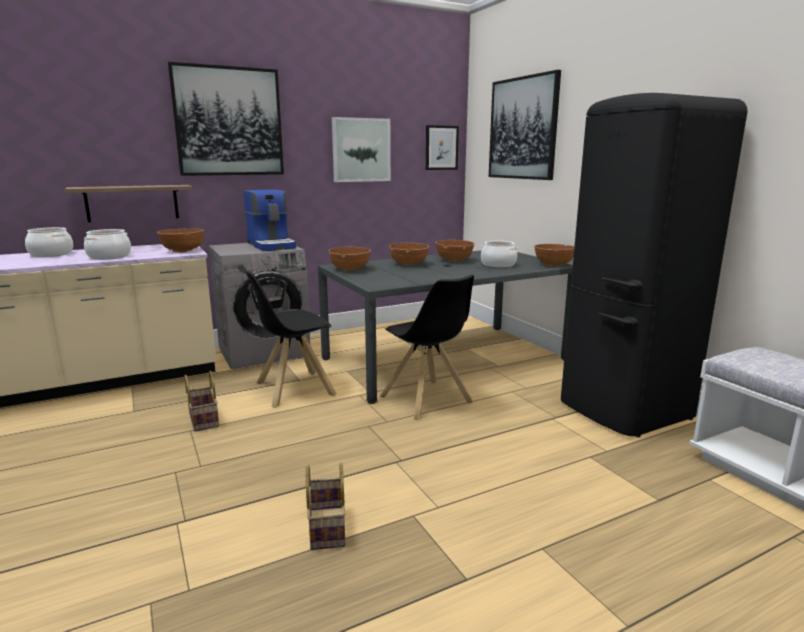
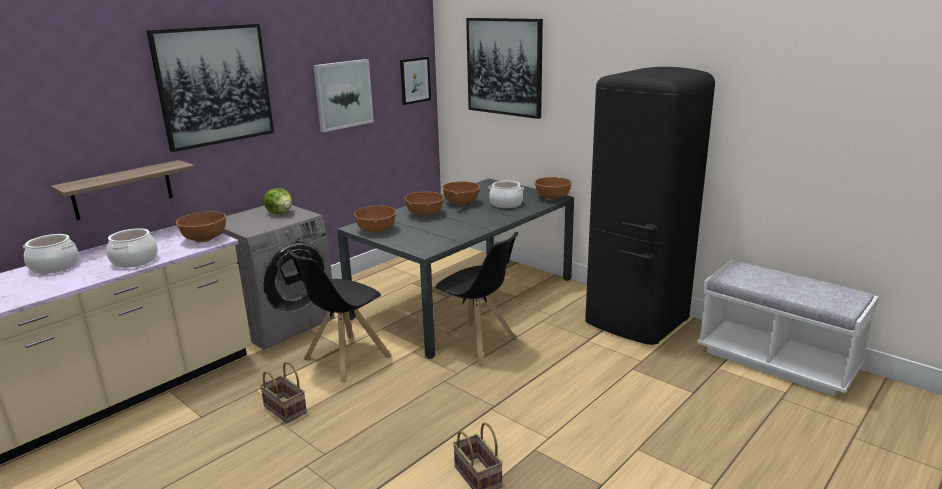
camera: 20 degrees left, 5 degrees up
(272, 245) = (280, 212): coffee machine -> lettuce

